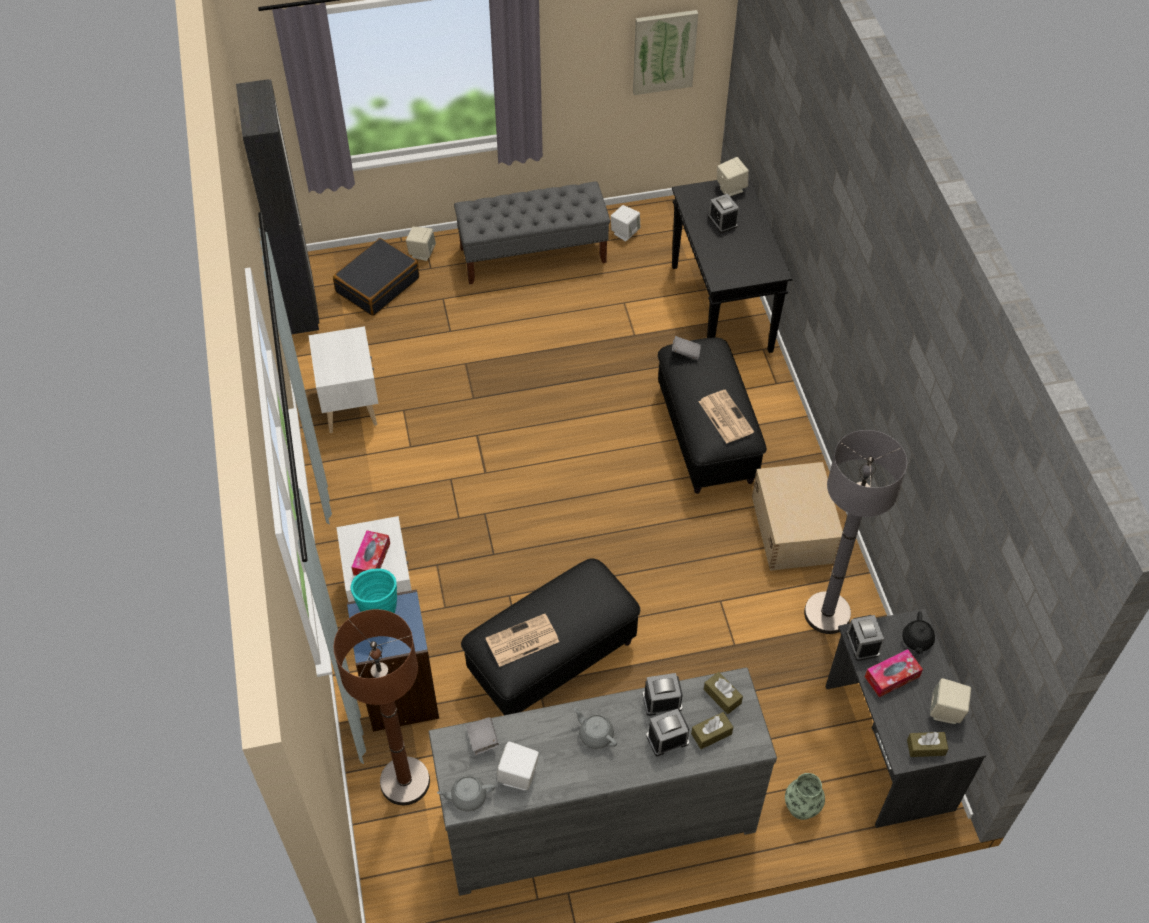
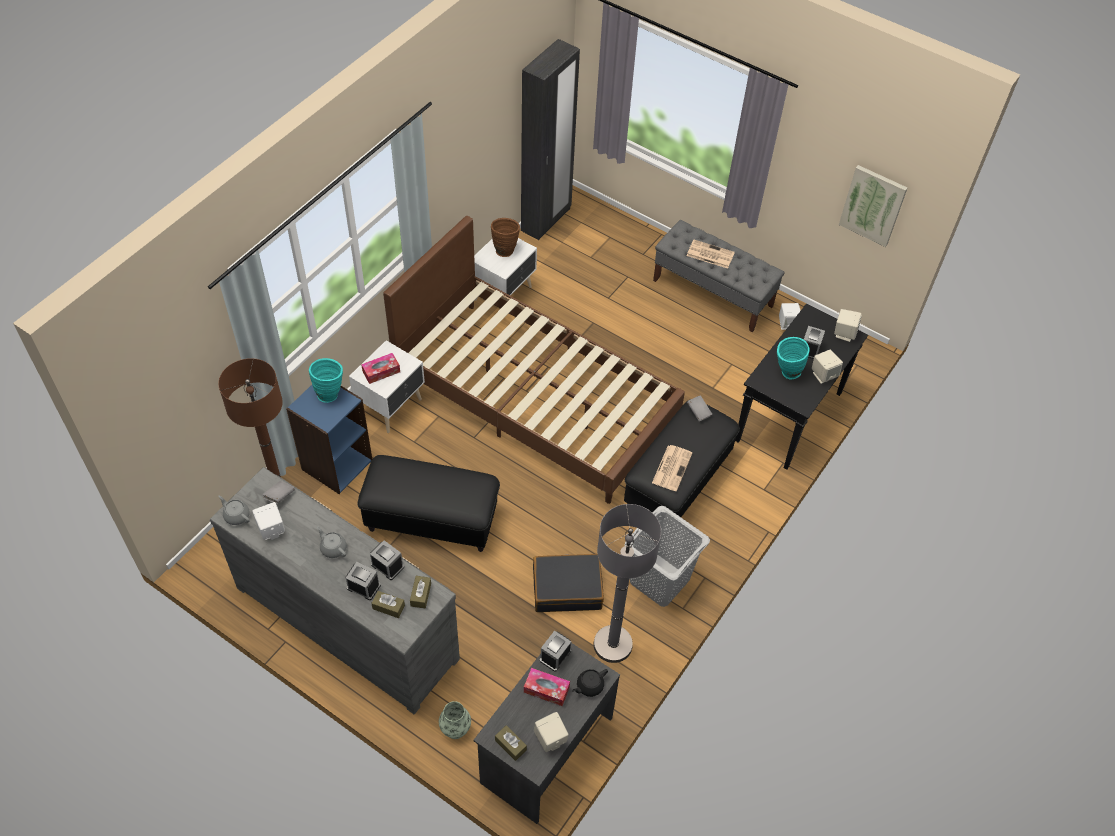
camera: 45 degrees right, 0 degrees up
(337, 351) = (505, 249): none -> brown vase
(377, 285) = (601, 240): black suitcase -> black suitcase (567, 588)
(422, 253) = (649, 241): beige speaker -> beige speaker (823, 375)
(501, 472) = (535, 398): none -> brown bed
(521, 641) = (397, 482): newspaper -> newspaper (709, 254)
(595, 735) = (333, 548): grey teapot -> grey teapot turned 45 degrees counterclockwise
(730, 256) = (786, 372): none -> turquoise vase
(793, 528) = (659, 579): beige storage box -> grey laundry basket

